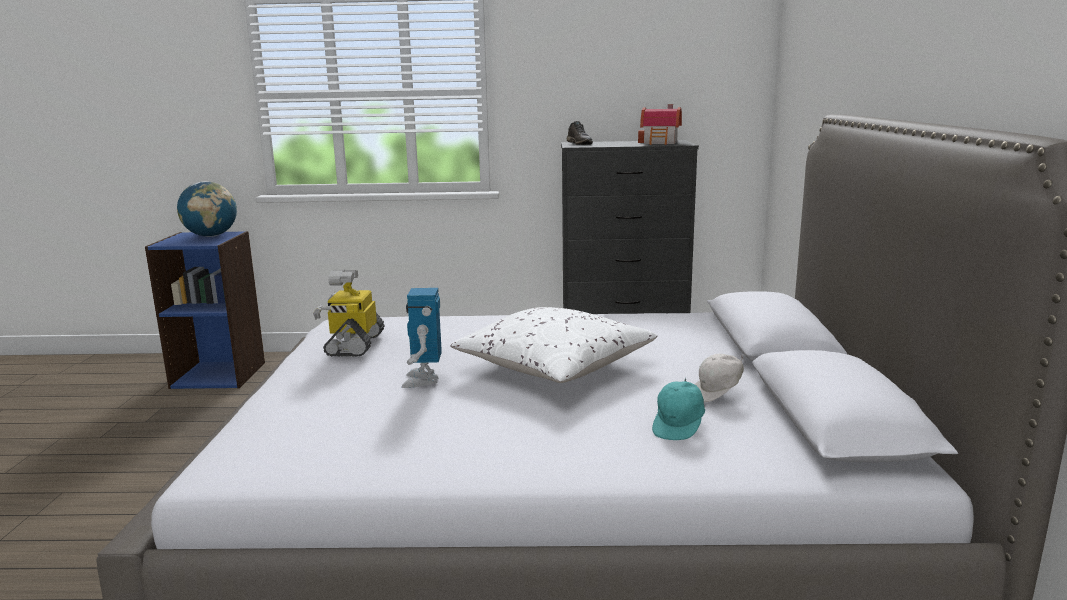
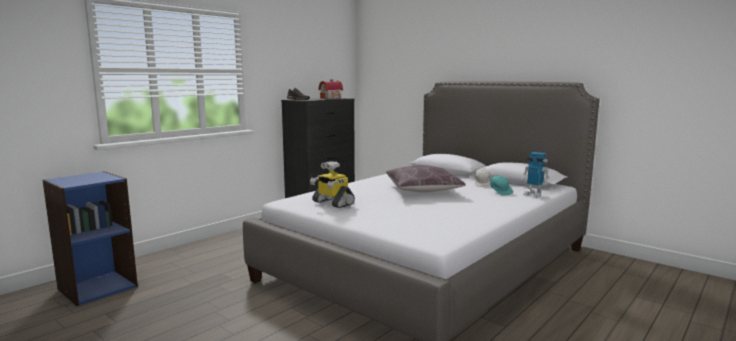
camera: 50 degrees left, 5 degrees down
(211, 236) = (88, 176): globe -> none
(423, 380) = (398, 204): toy robot -> toy robot (533, 194)
(555, 366) = (422, 190): white pillow -> brown pillow

